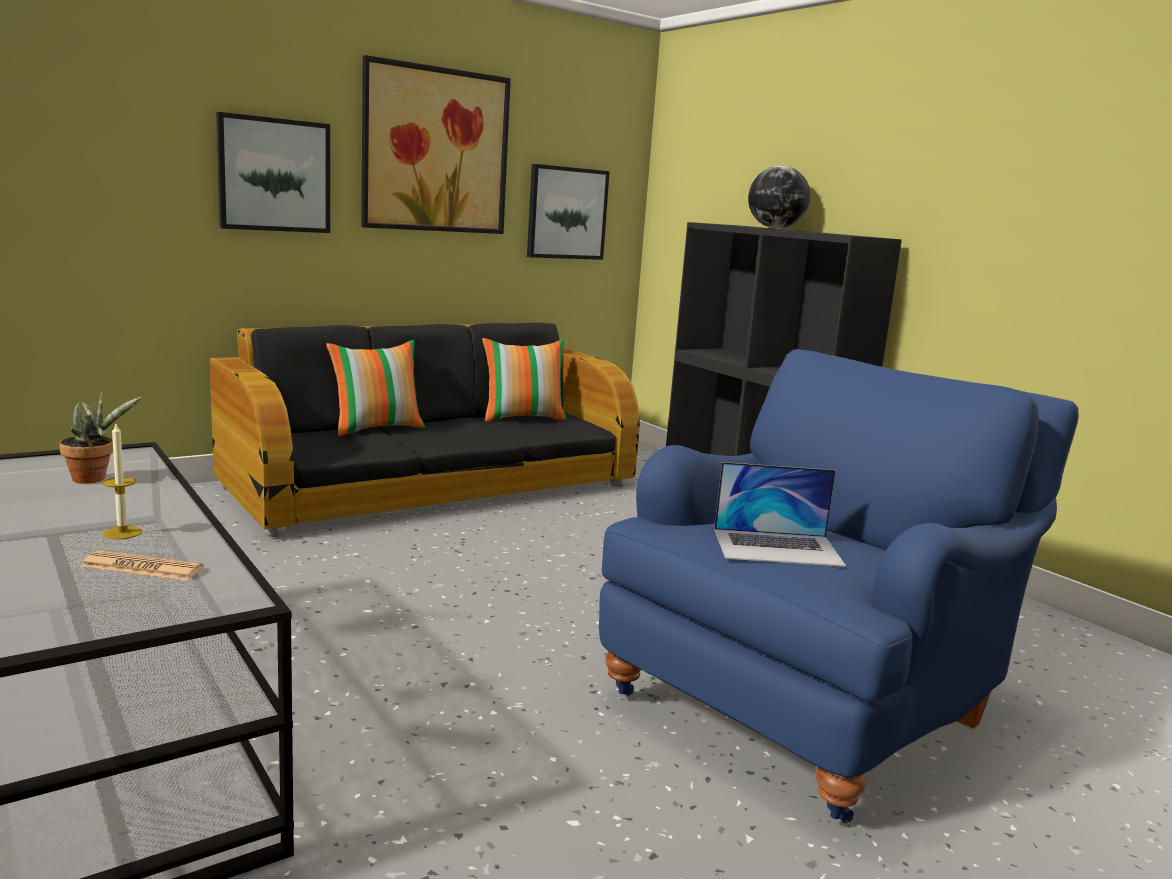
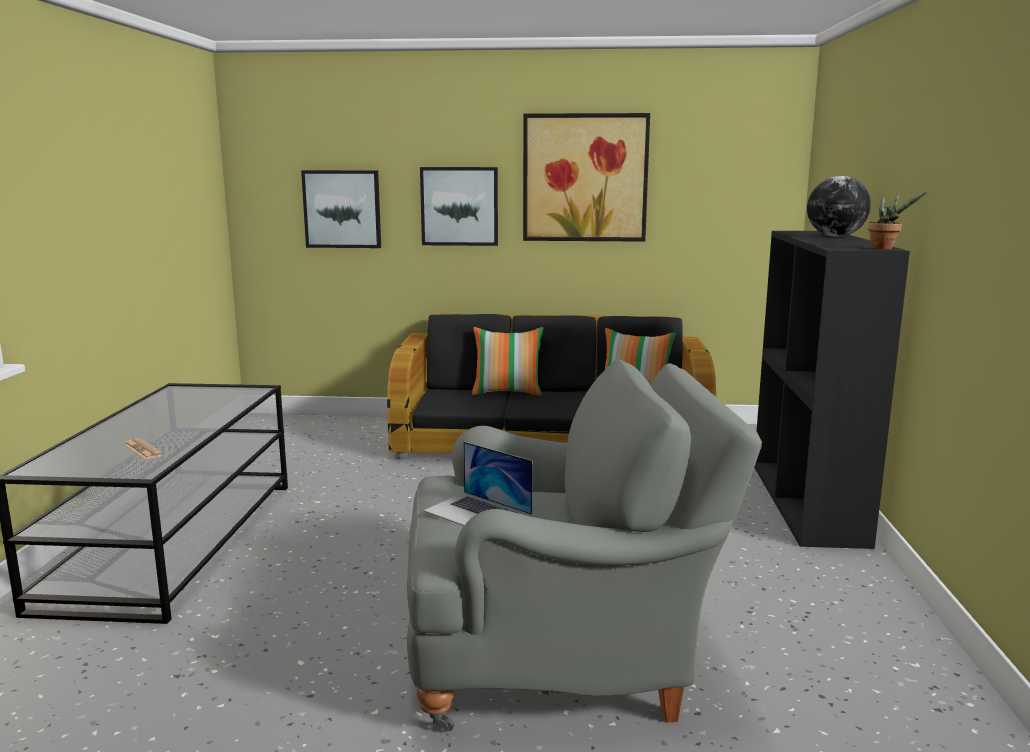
camera: 40 degrees right, 0 degrees up
(94, 478) = (214, 402): potted plant -> potted plant (885, 248)
(122, 533) = (169, 432): candle -> none
(566, 213) = (712, 221): picture -> picture (342, 209)
(808, 704) = (561, 657): blue armchair -> grey armchair

